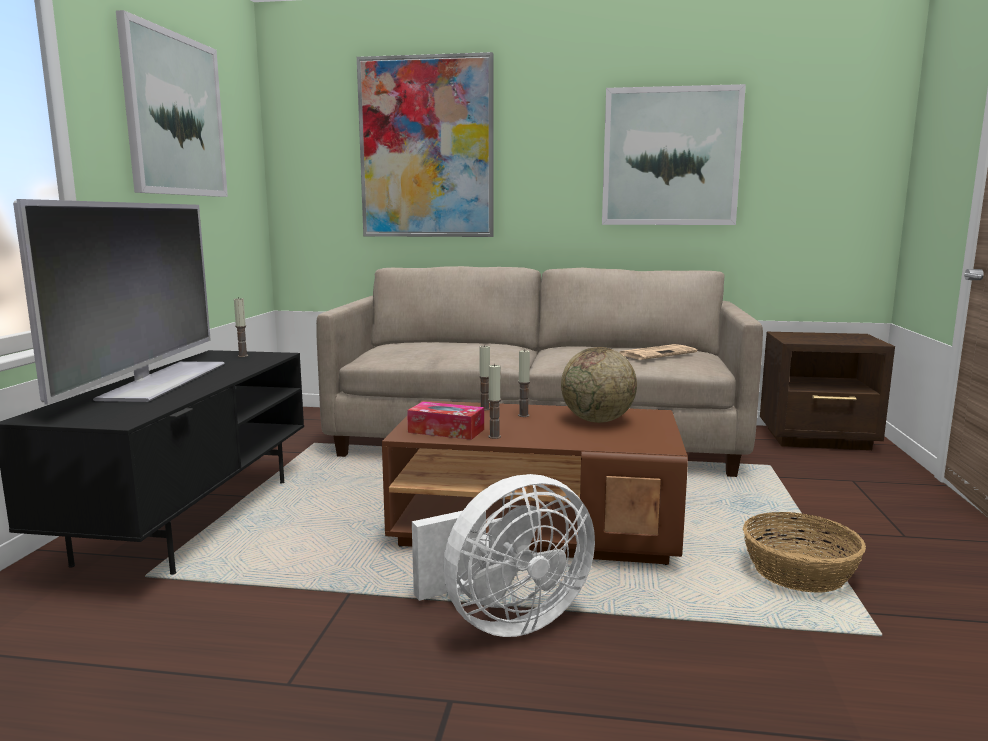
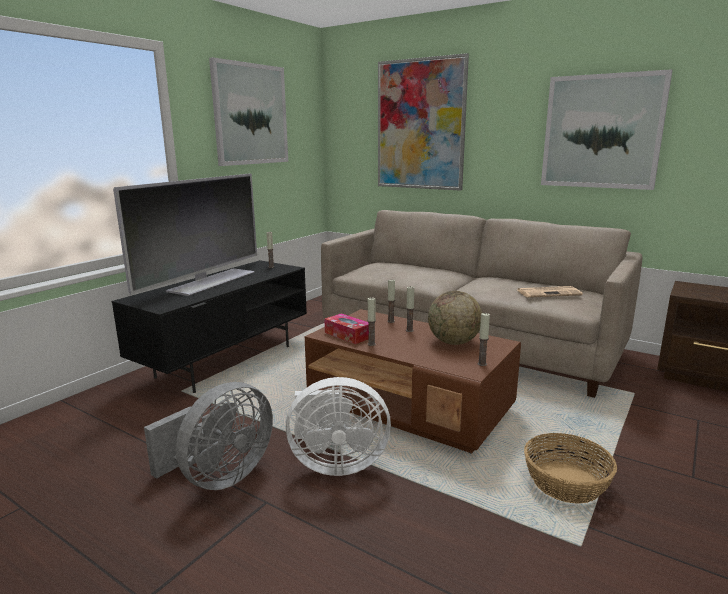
camera: 25 degrees right, 5 degrees up
(338, 687) = (219, 477): none -> grey fan
(662, 437) = (482, 364): none -> candle

